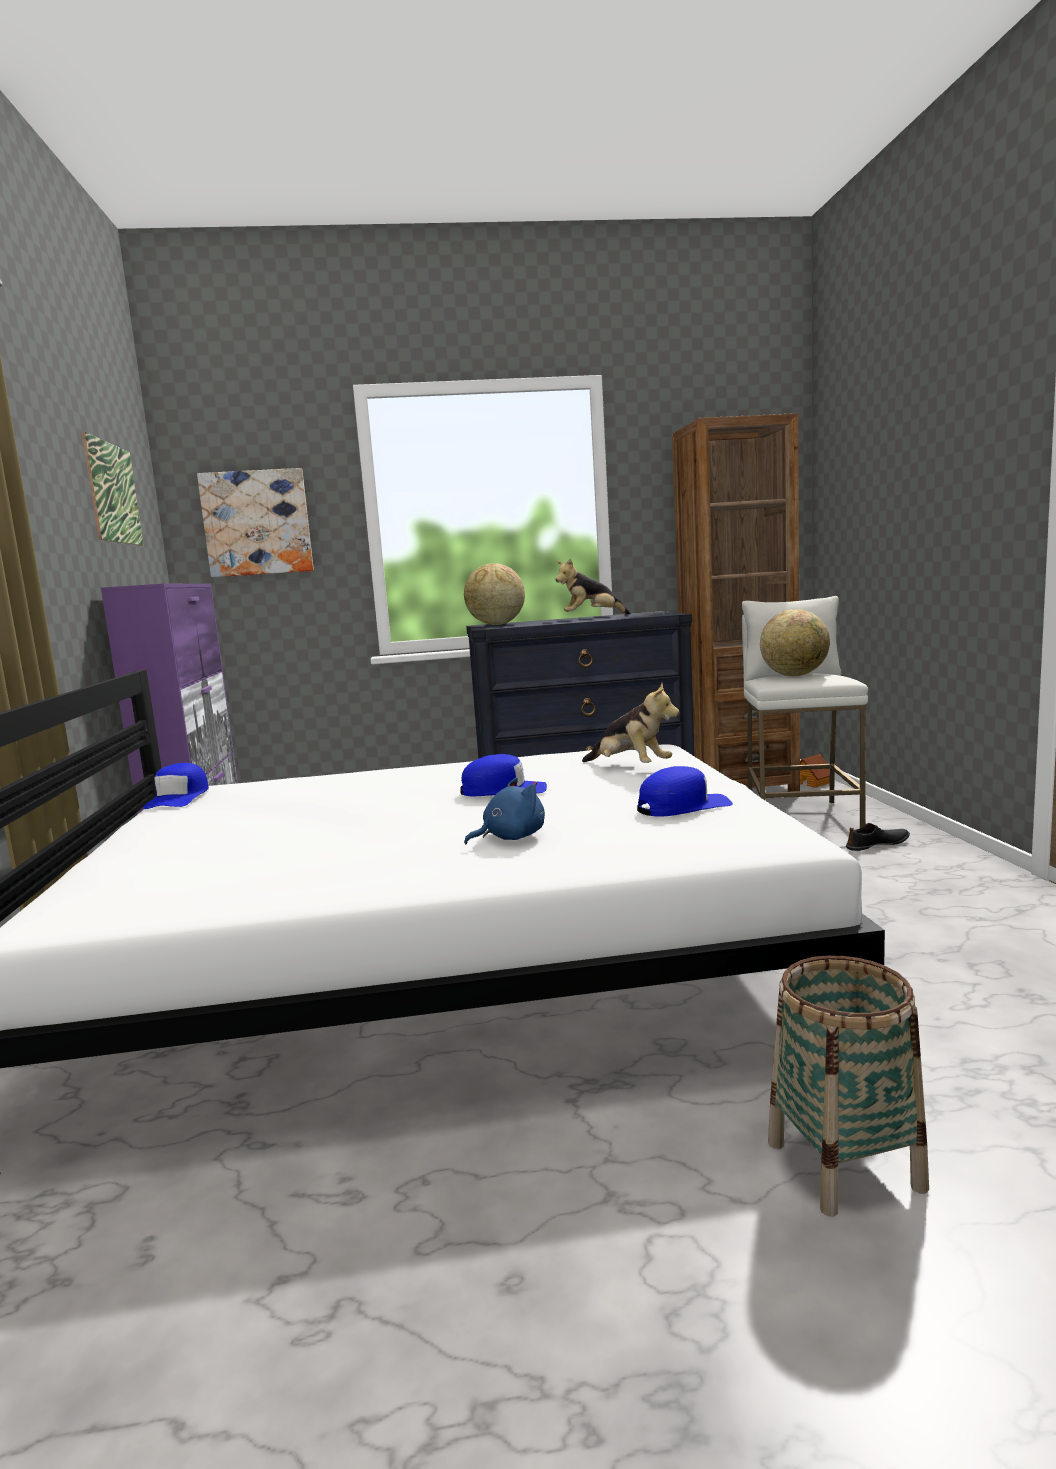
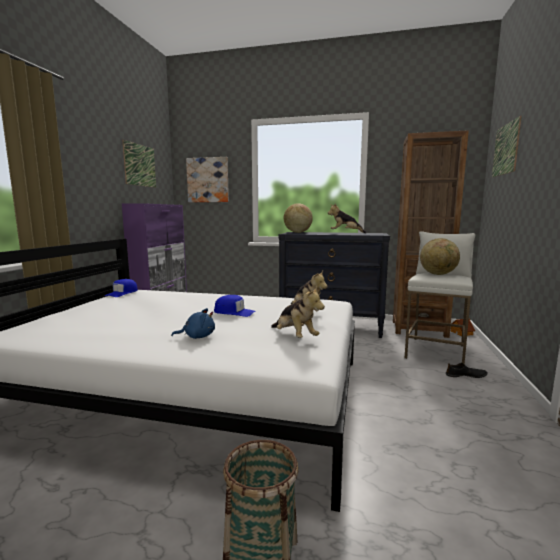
camera: 20 degrees right, 0 degrees up
(683, 807) = (295, 337): blue cap -> plush toy
(862, 446) = (506, 149): none -> picture

